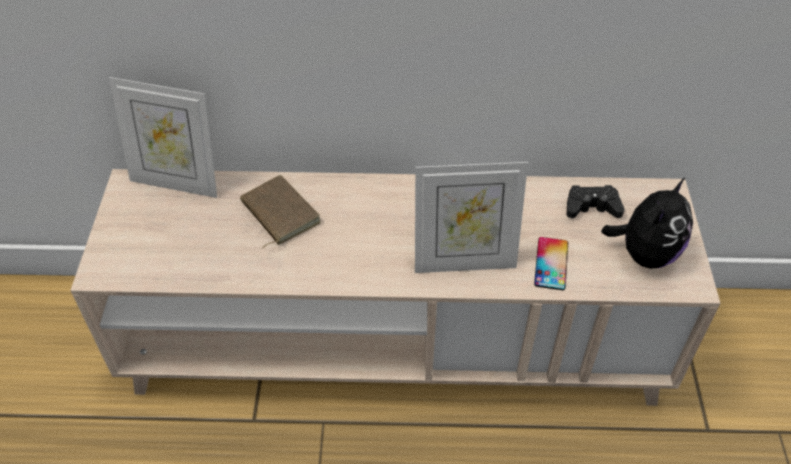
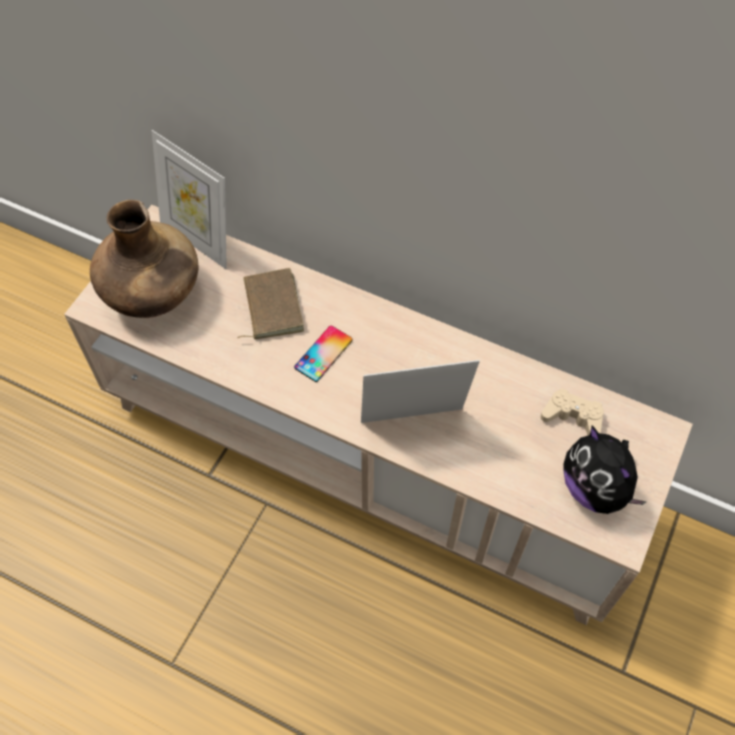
camera: 25 degrees right, 10 degrees up
(156, 242) = (153, 295): none -> brown vase
(464, 262) = (413, 424): picture frame -> picture frame turned 150 degrees clockwise
(551, 263) = (495, 460): phone -> phone (323, 353)
(591, 207) = (572, 417): black game controller -> beige game controller
(645, 253) = (595, 488): plush toy -> plush toy turned 90 degrees clockwise

